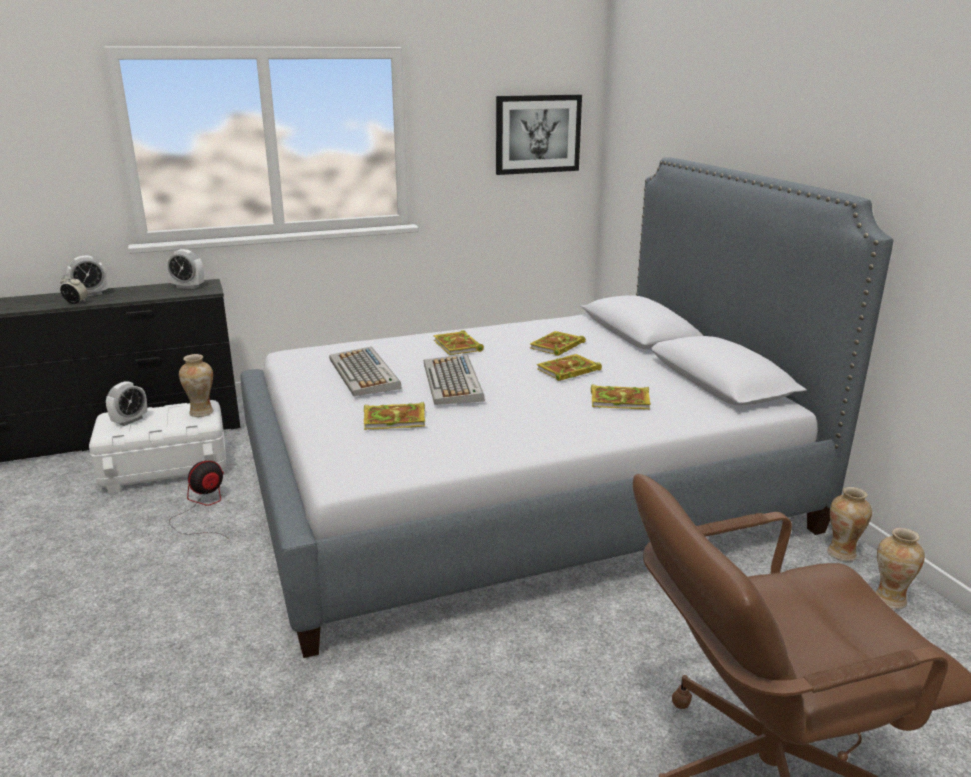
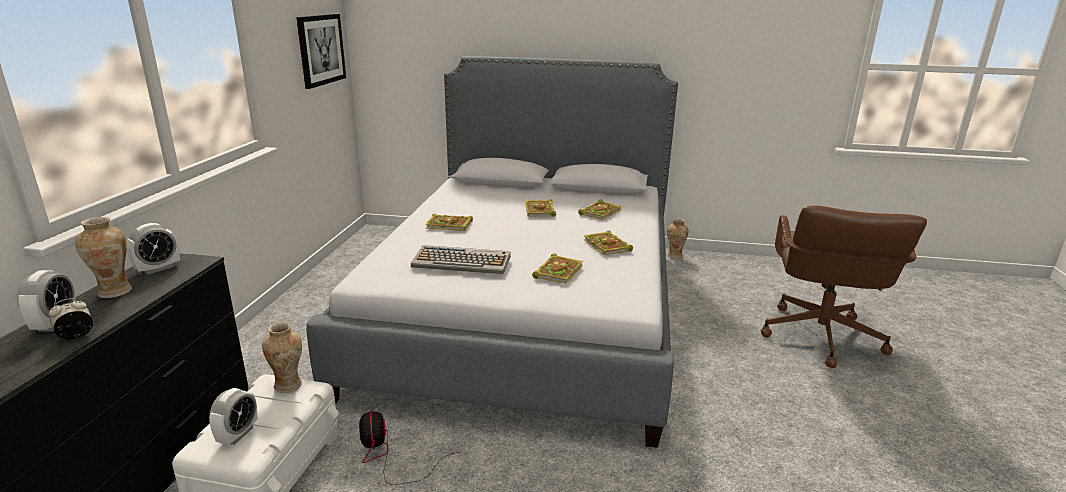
camera: 60 degrees left, 0 degrees up
(130, 420) = (238, 435): alarm clock -> alarm clock turned 45 degrees clockwise
(453, 382) = (518, 241): keyboard -> none
(557, 347) = (495, 203): book -> book (608, 246)
(889, 599) = (716, 262): vase -> vase (114, 291)

